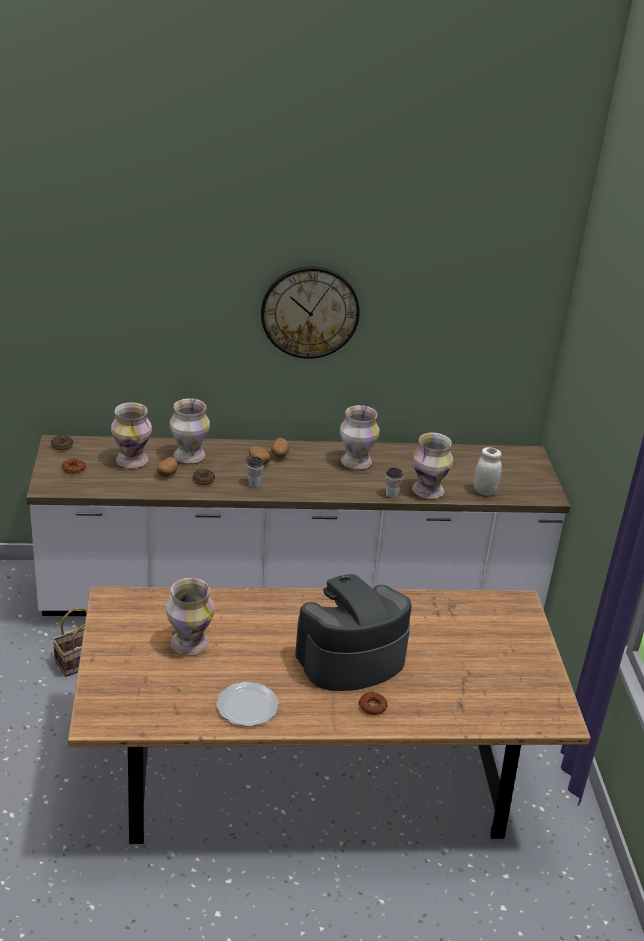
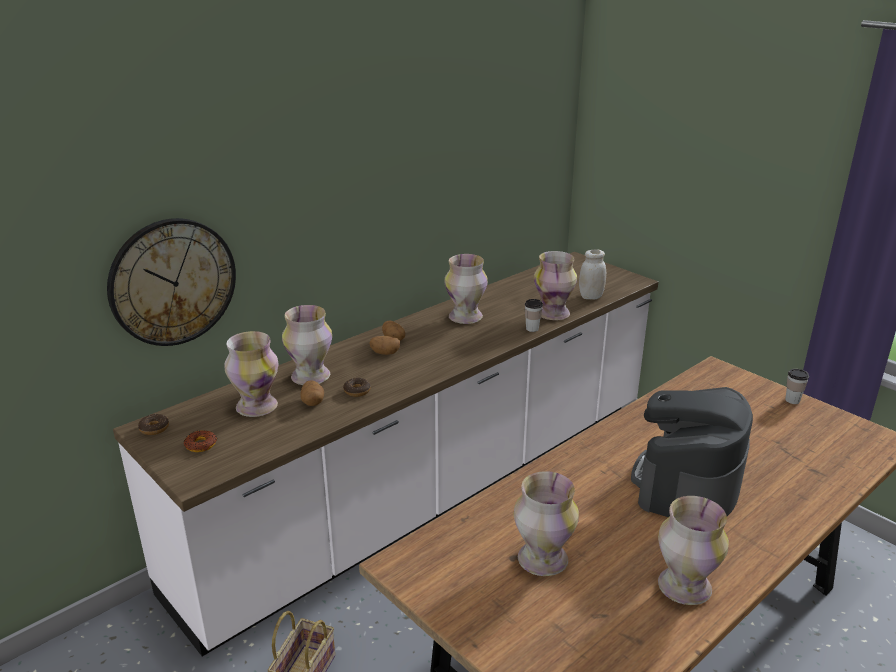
camera: 35 degrees left, 5 degrees down
(246, 706) = (683, 587): plate -> vase
(254, 484) = (409, 372): cup -> cup (792, 400)
(310, 312) = (383, 168): wall clock -> wall clock (173, 282)
(372, 706) = (768, 515): donut -> none

